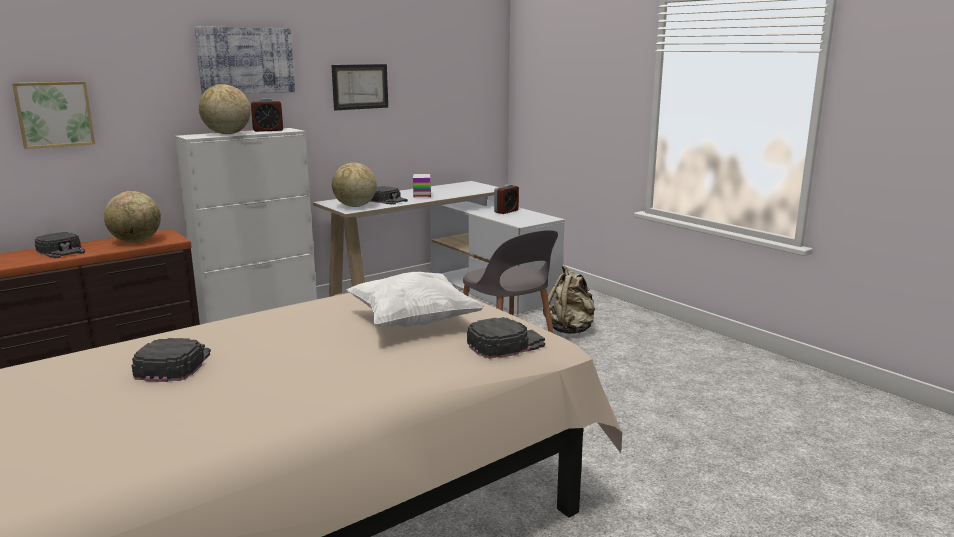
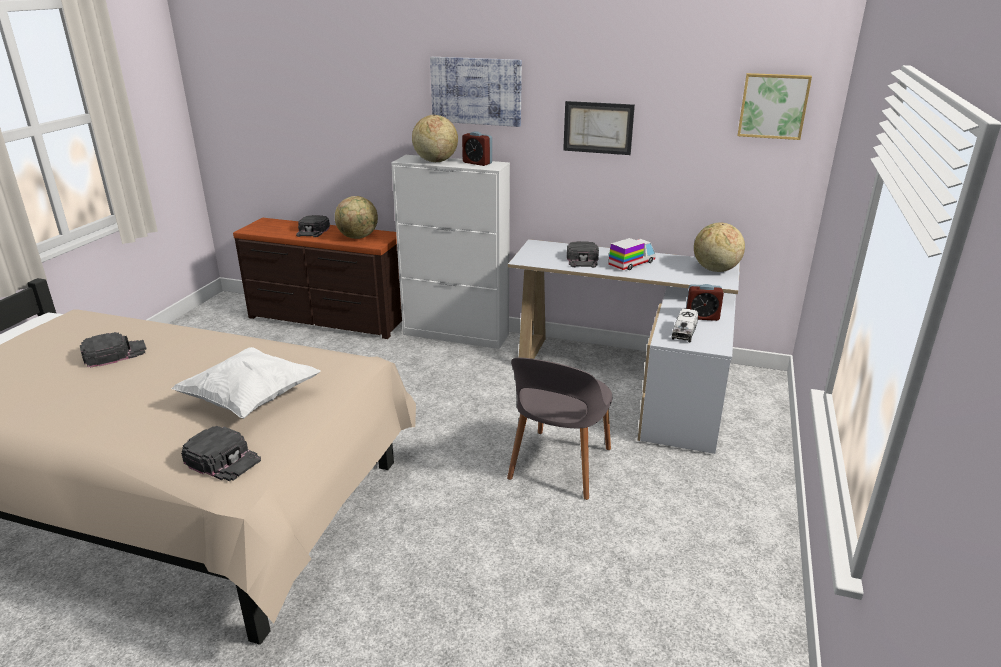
camera: 55 degrees right, 10 degrees up
(54, 114) = (327, 124): picture -> picture (773, 106)
(355, 206) = (538, 257): globe -> globe (715, 270)
(518, 218) = (684, 332): none -> toy truck
(570, 330) = (649, 491): beige backpack -> none

